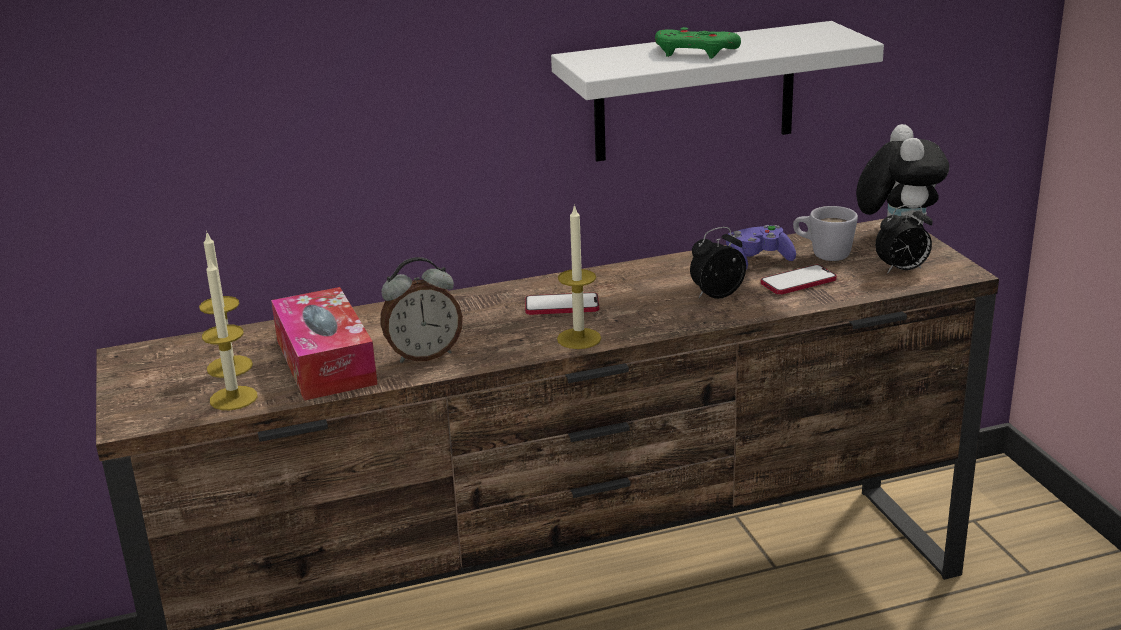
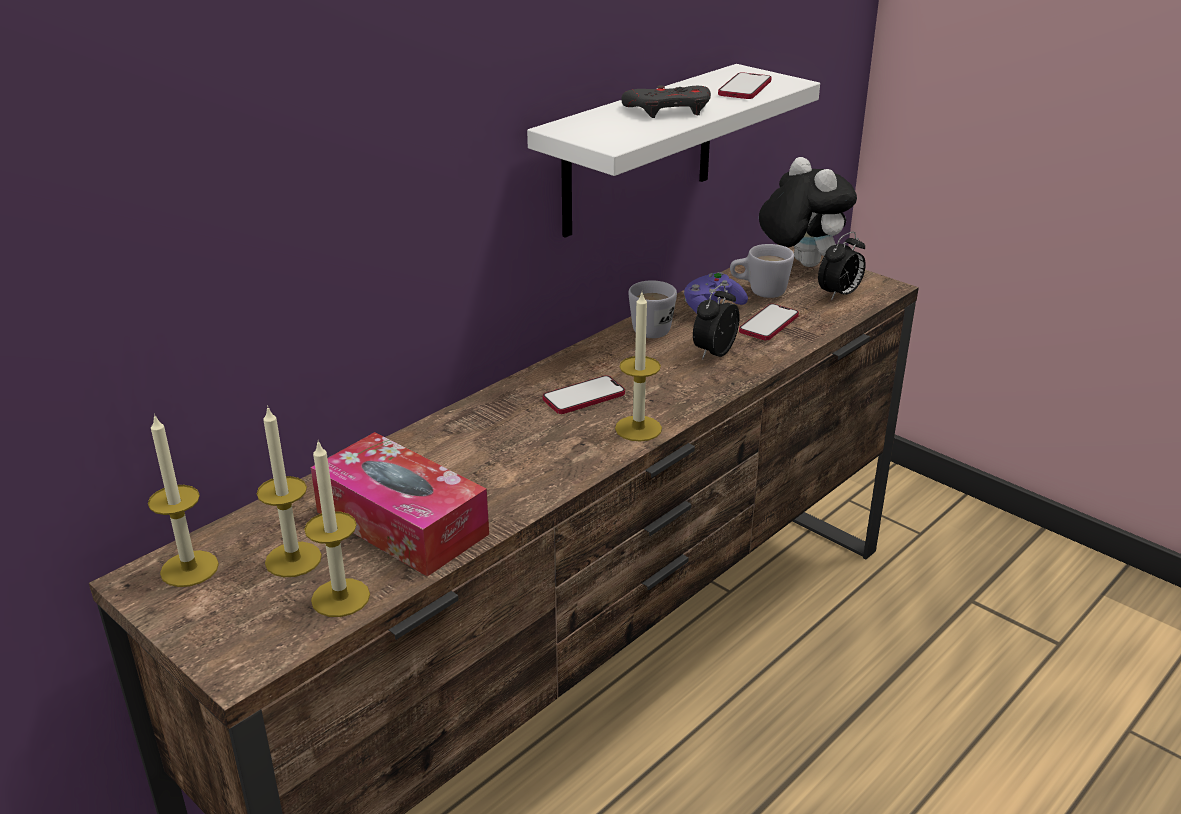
camera: 30 degrees left, 5 degrees up
(161, 356) = (189, 569): none -> candle
(424, 355) = (502, 486): alarm clock -> none
(685, 265) = (652, 327): none -> white mug
(695, 52) = (669, 110): green game controller -> grey game controller
(797, 41) = (744, 88): none -> phone

